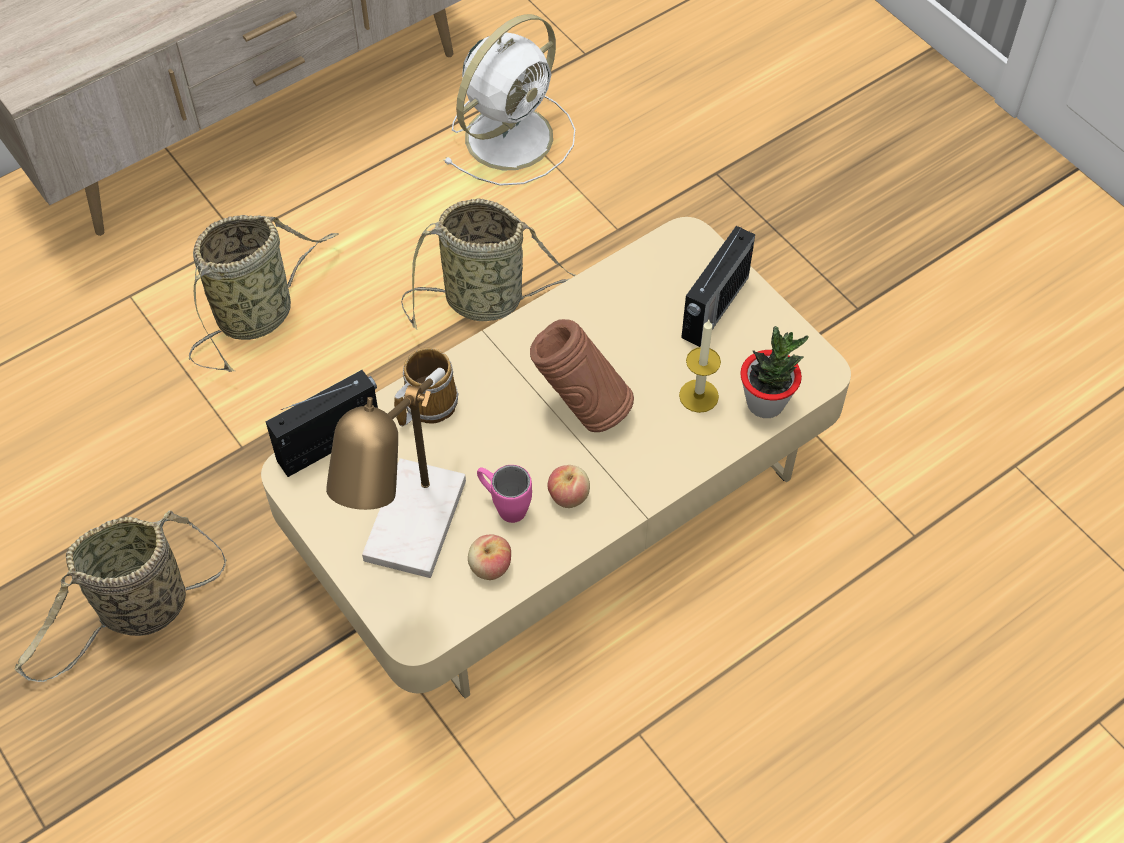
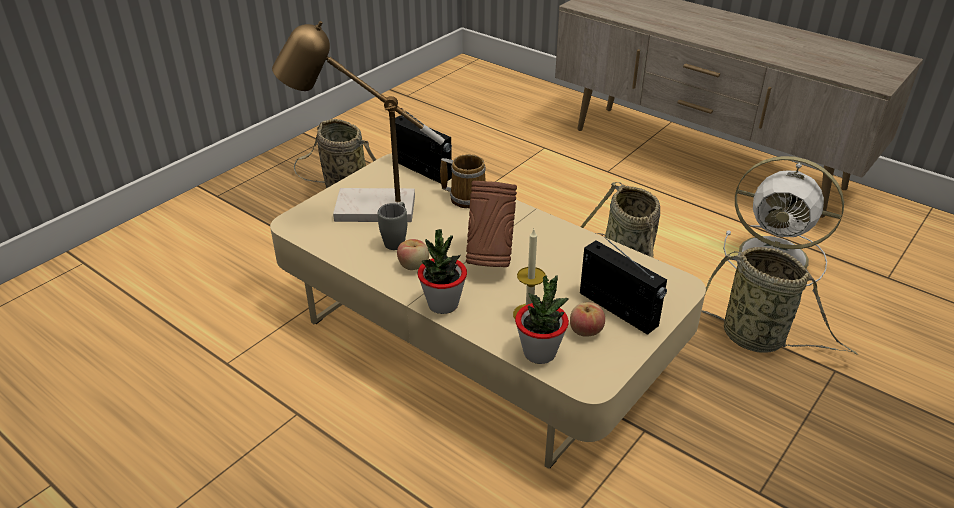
camera: 75 degrees right, 20 degrees down
(259, 313) = (558, 189): basket -> basket (757, 339)
(490, 567) = (348, 242): apple -> apple (585, 331)
(504, 506) = (397, 240): pink mug -> grey mug
(656, 479) = (443, 304): none -> potted plant
(713, 308) = (619, 310): radio -> radio turned 150 degrees counterclockwise

